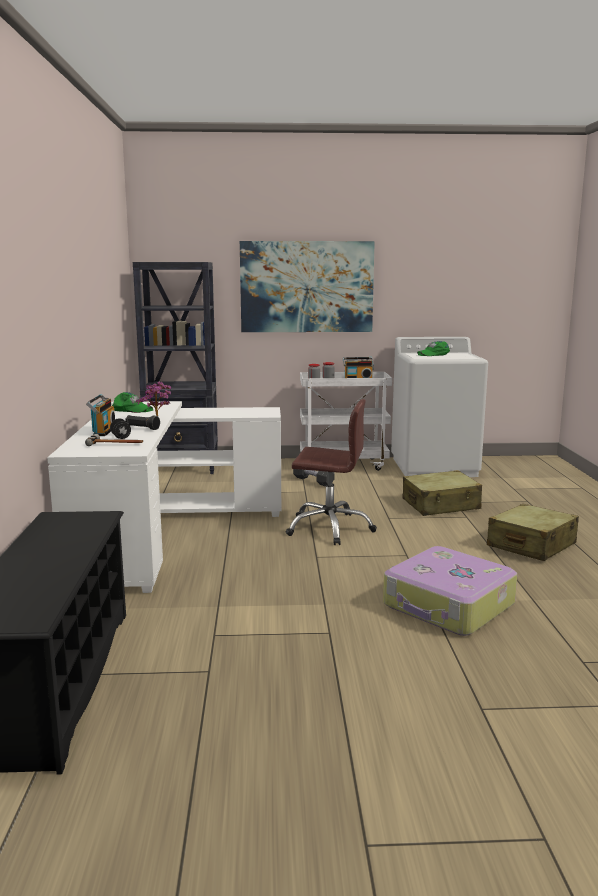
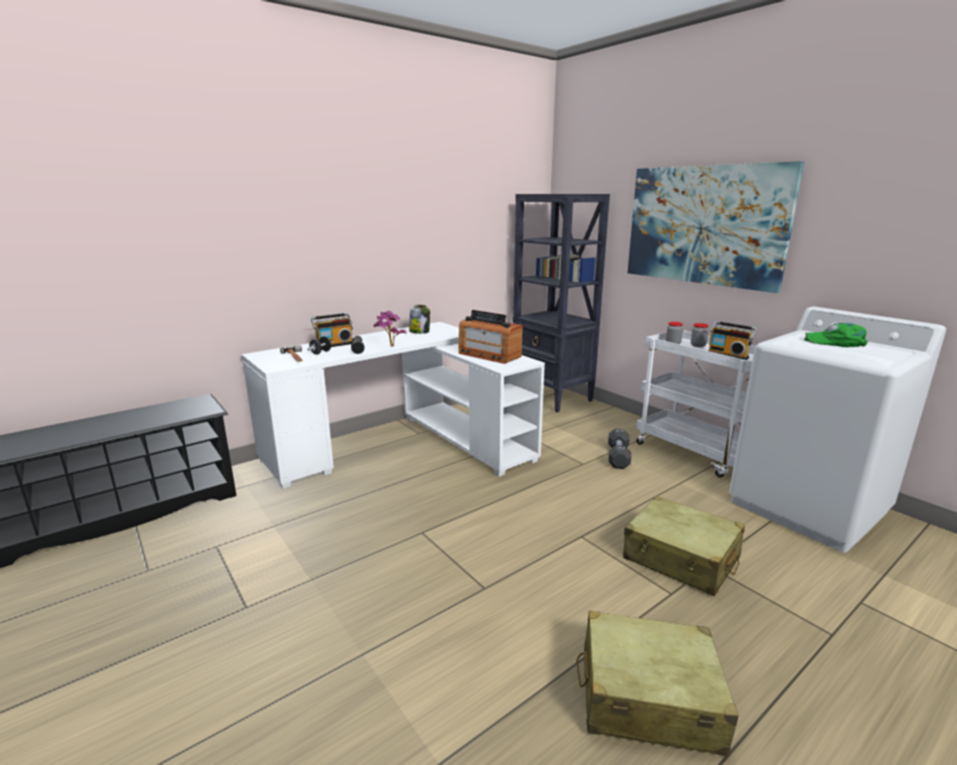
camera: 55 degrees right, 5 degrees up
(131, 409) = (420, 332): green cap -> jar
(231, 412) = (489, 355): none -> radio
(329, 528) = (504, 512): brown office chair -> none
(448, 606) = (361, 675): suitcase -> none

